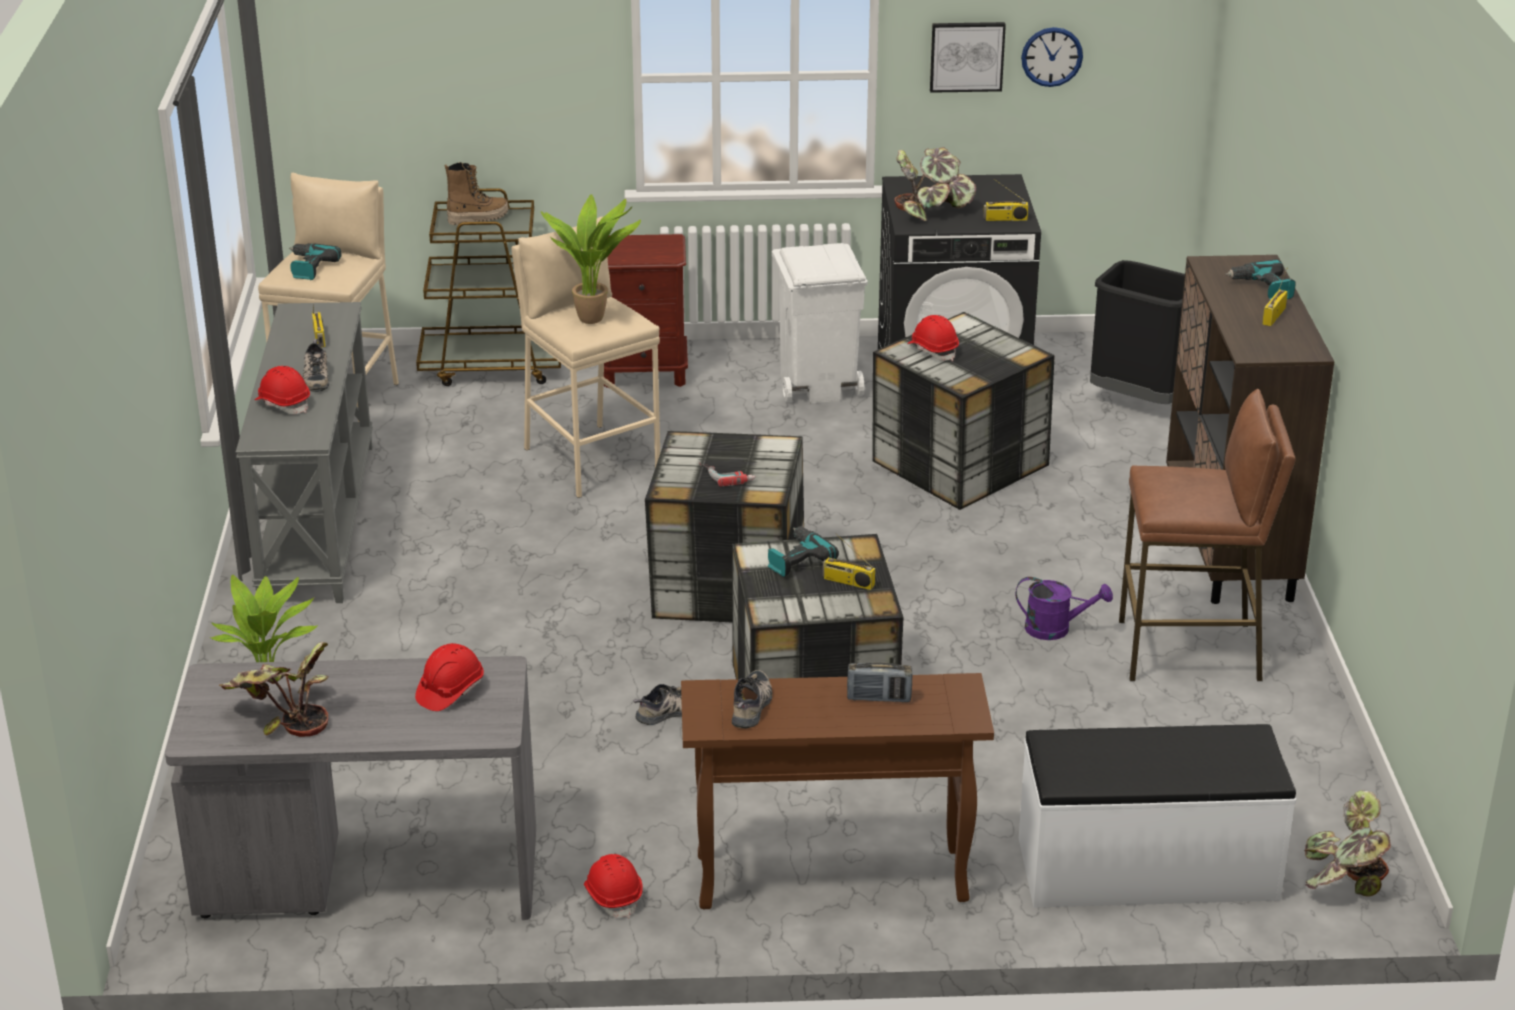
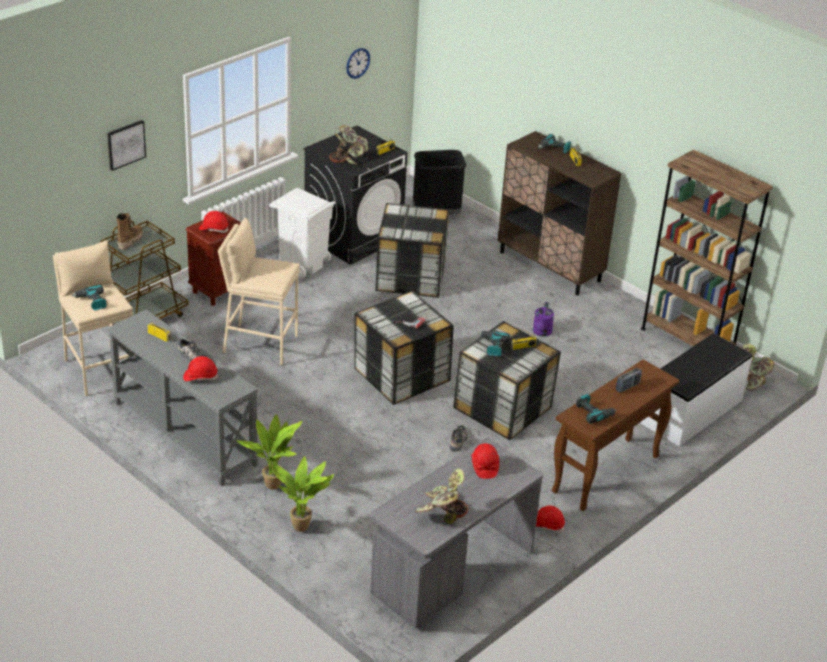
camera: 45 degrees left, 5 degrees up
(594, 318) = (268, 271): potted plant -> potted plant (273, 484)
(753, 706) = (594, 412): shoe -> power drill
(933, 350) = (401, 227): red hard hat -> red hard hat (214, 229)
(967, 56) = (325, 74): picture -> picture (125, 144)
(1056, 629) = (541, 333): purple watering can -> purple watering can turned 135 degrees clockwise
(1190, 651) = (595, 319): brown stool -> none
(1320, 759) = (687, 341): none -> brown bookcase

